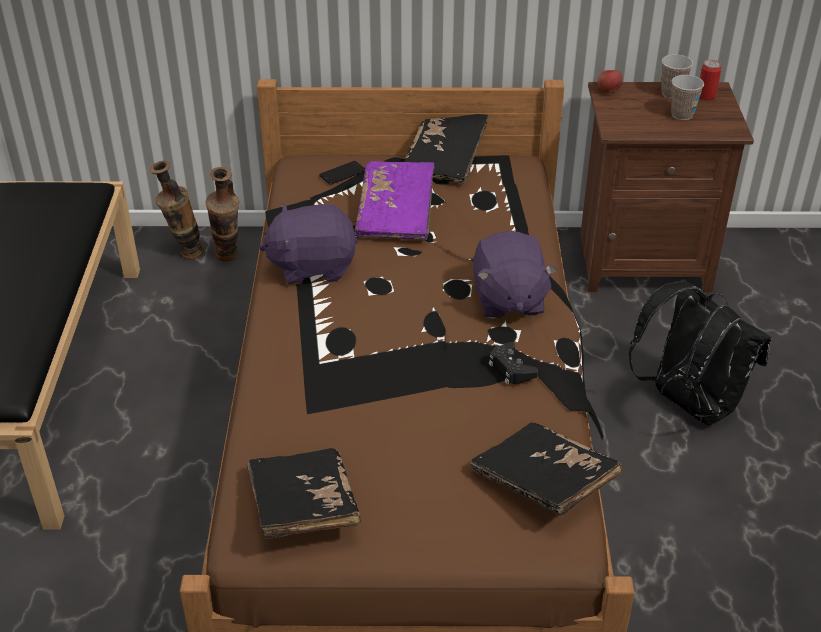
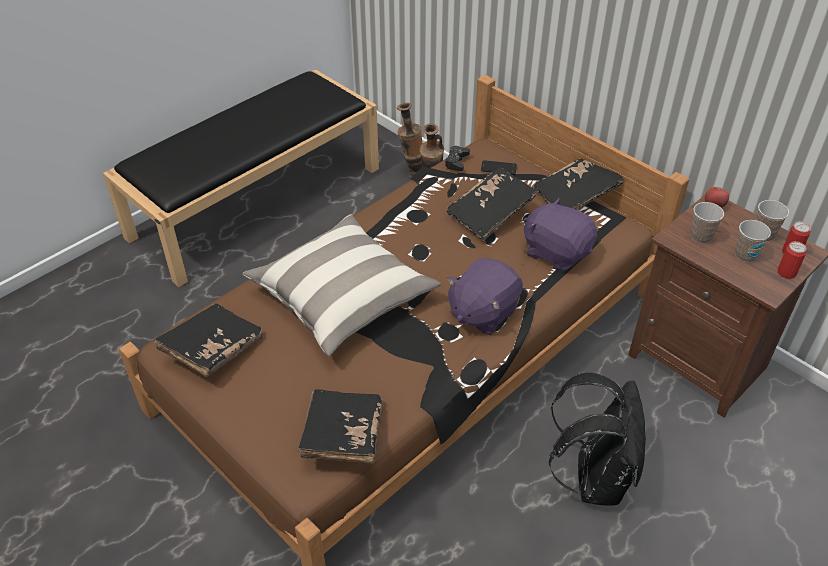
camera: 45 degrees right, 5 degrees up
(312, 266) = (401, 216): purple plush toy -> purple plush toy (556, 252)
(364, 372) = (342, 298): none -> pillow
(396, 215) = (490, 214): purple book -> black book
(511, 369) = (420, 355): black game controller -> black game controller (456, 162)
(634, 119) = (700, 237): none -> cup
(724, 111) = (786, 272): none -> can

